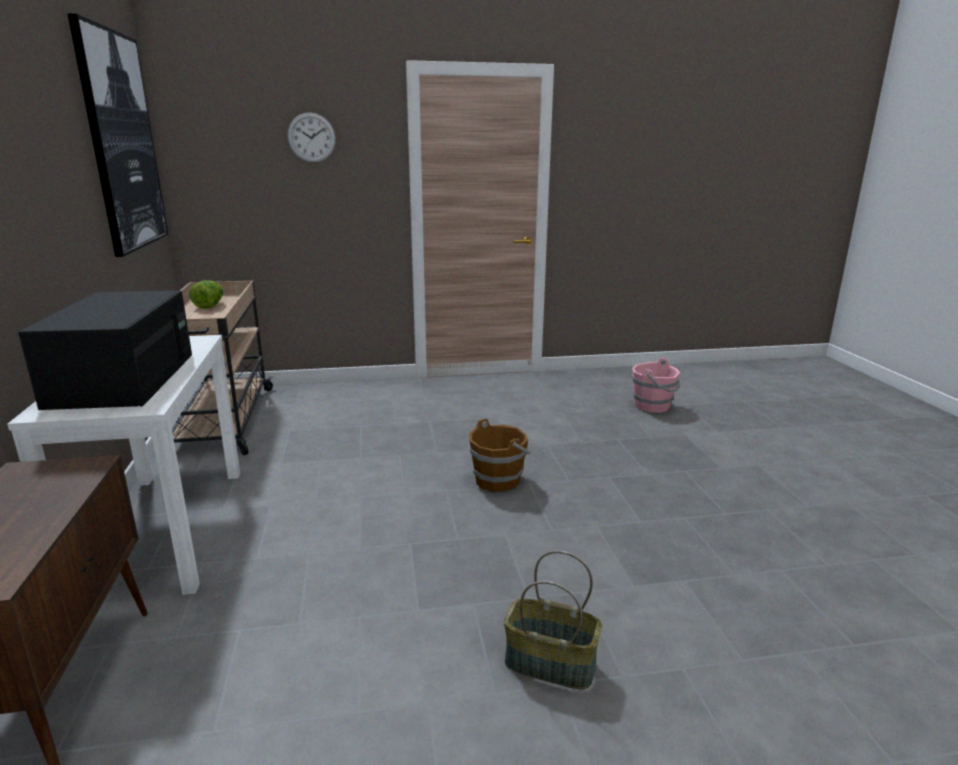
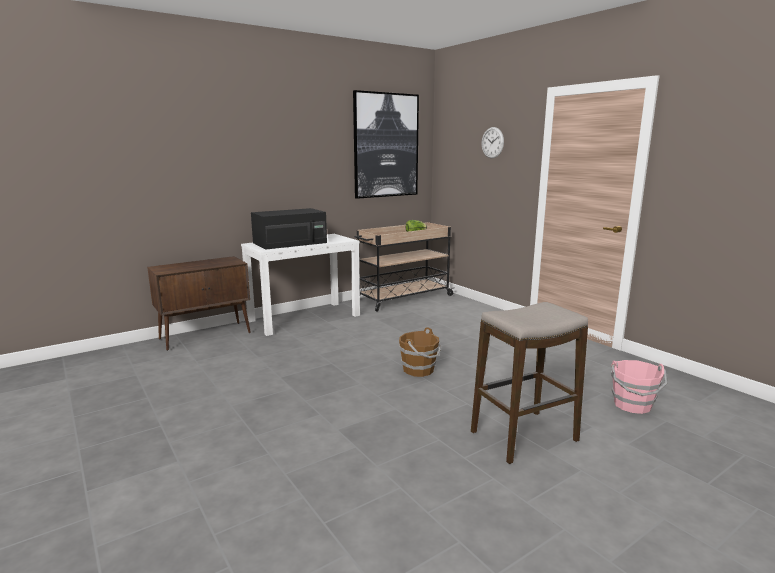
camera: 65 degrees right, 5 degrees down
(549, 664) = (255, 415): basket -> none
(692, 470) = (523, 436): none -> stool

